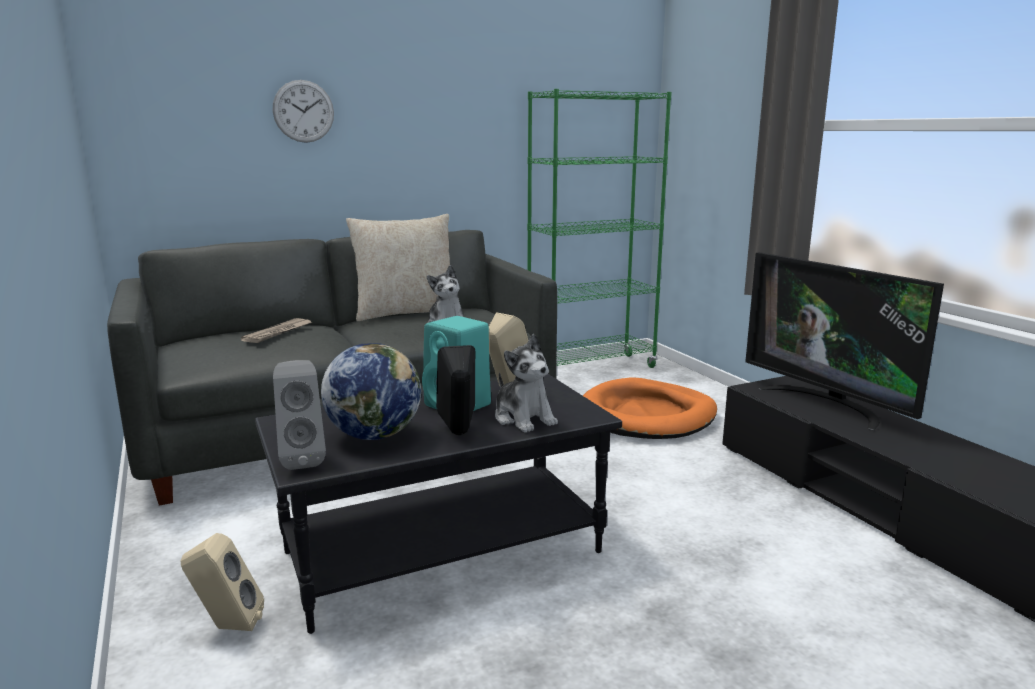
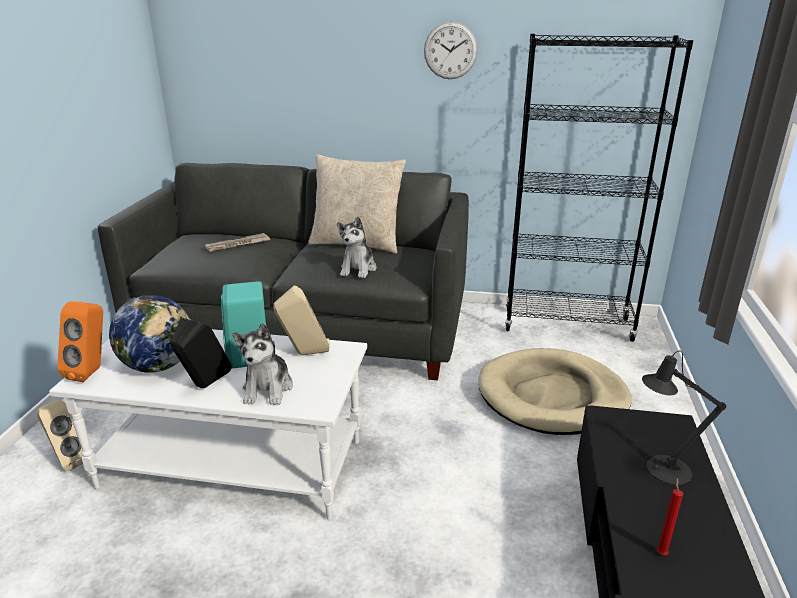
camera: 35 degrees right, 10 degrees up
(302, 460) = (92, 372): grey speaker -> orange speaker
(303, 111) = (312, 52): wall clock -> wall clock (450, 50)
(443, 550) = (234, 463): black coffee table -> white coffee table
(591, 369) = (567, 325): green bookcase -> black bookcase
(647, 415) = (552, 396): orange dog bed -> beige dog bed
(827, 404) = (662, 469): television -> black table lamp
(894, 441) = (661, 552): none -> red candle

